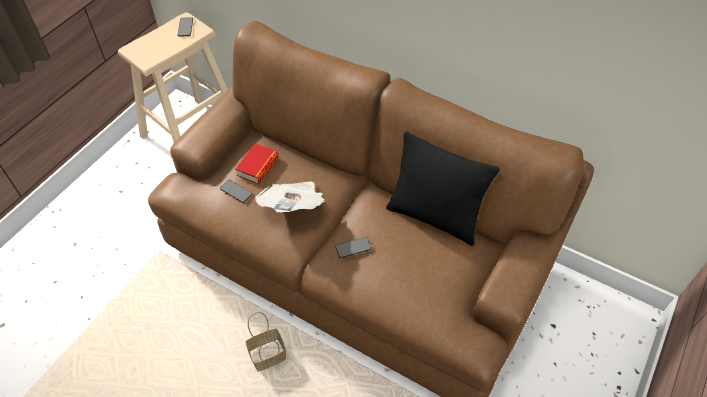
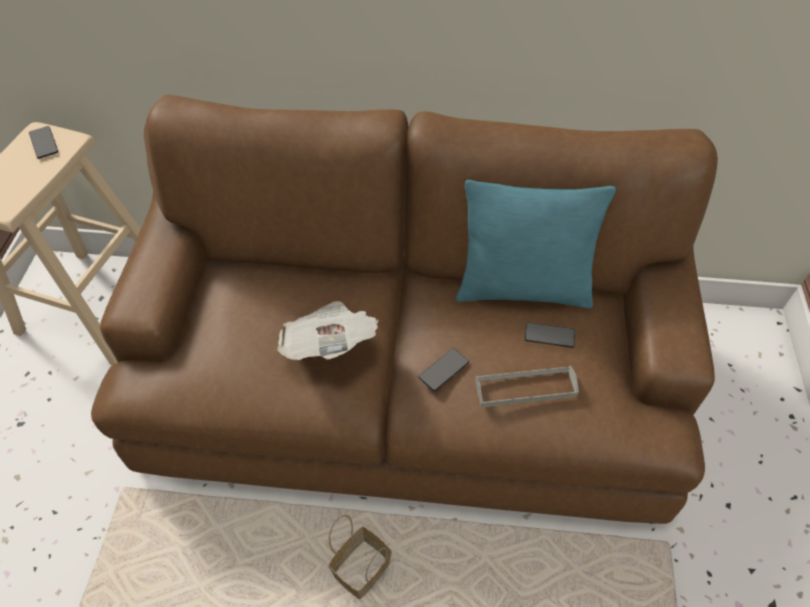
camera: 25 degrees left, 0 degrees up
(236, 191) = (233, 355): phone -> phone (549, 336)
(258, 167) = (247, 308): book -> none
(397, 278) = (525, 388): none -> grey tray
(434, 217) = (522, 290): black pillow -> turquoise pillow

